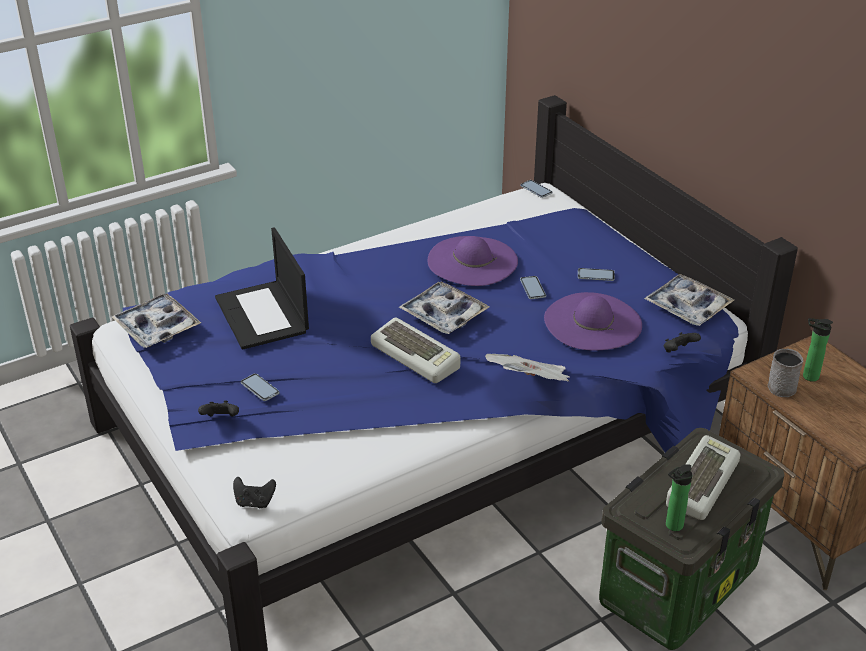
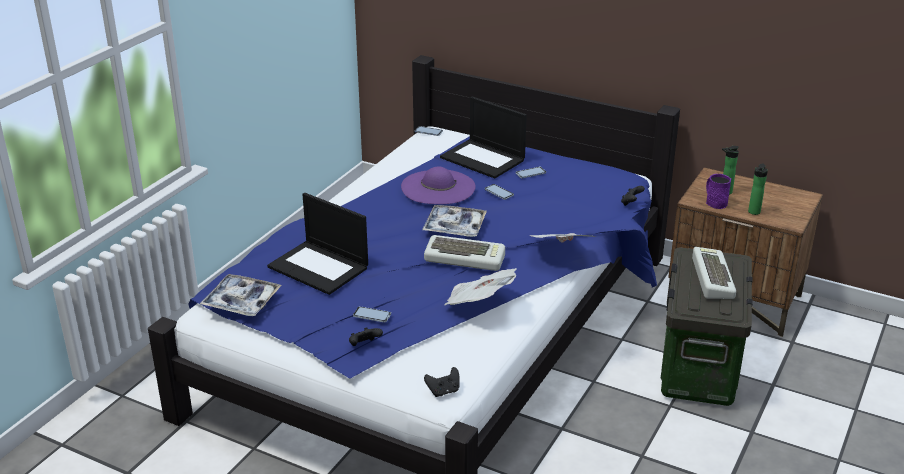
camera: 30 degrees left, 5 degrees down
(380, 415) = (479, 303): none -> newspaper
(558, 241) = (483, 159): none -> laptop
(592, 322) = (560, 201): purple hat -> none
(672, 526) = (720, 308): bottle -> bottle (753, 213)
(687, 307) = (609, 175): tray -> none
(780, 385) = (714, 202): grey mug -> purple mug

